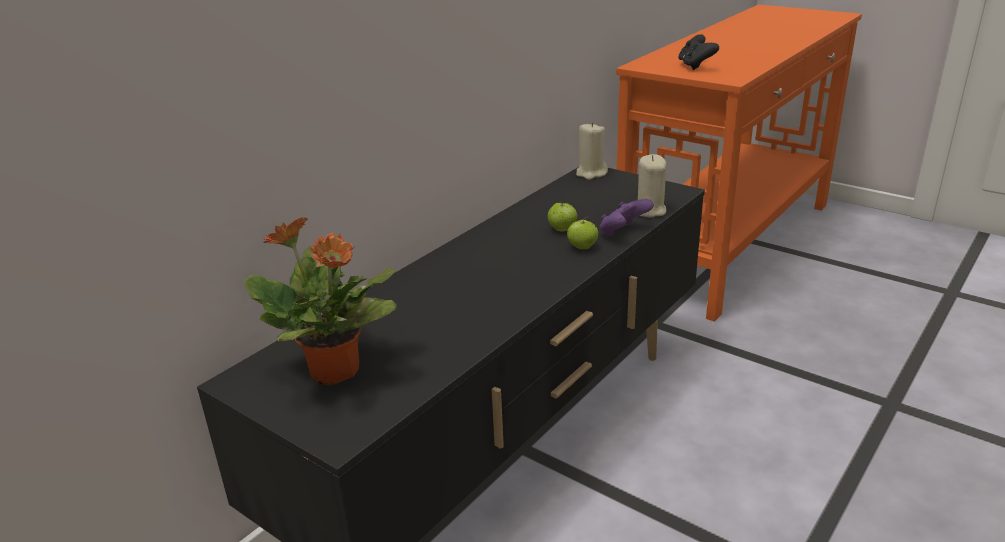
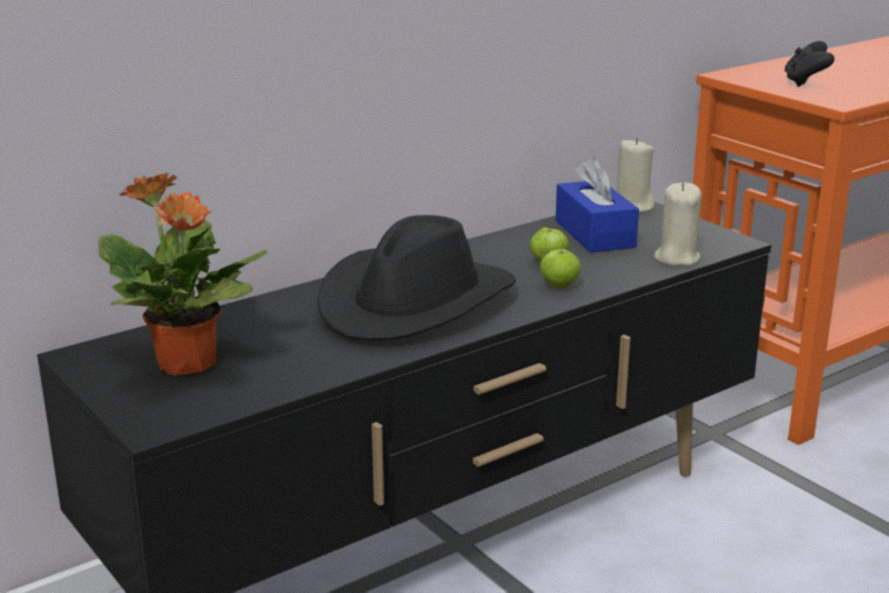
camera: 15 degrees right, 5 degrees down
(485, 280) = (416, 302): none -> black hat
(579, 199) = (594, 234): none -> blue tissue box
(623, 233) = (623, 278): purple game controller -> none

